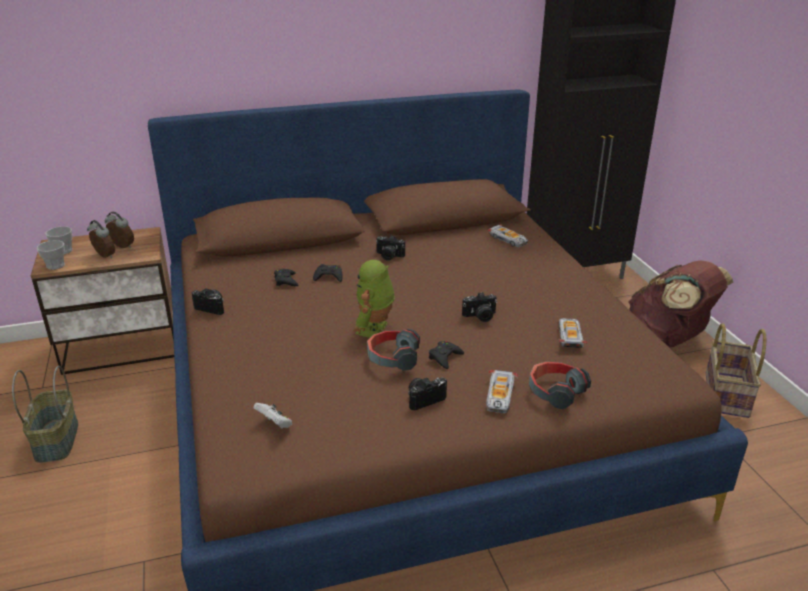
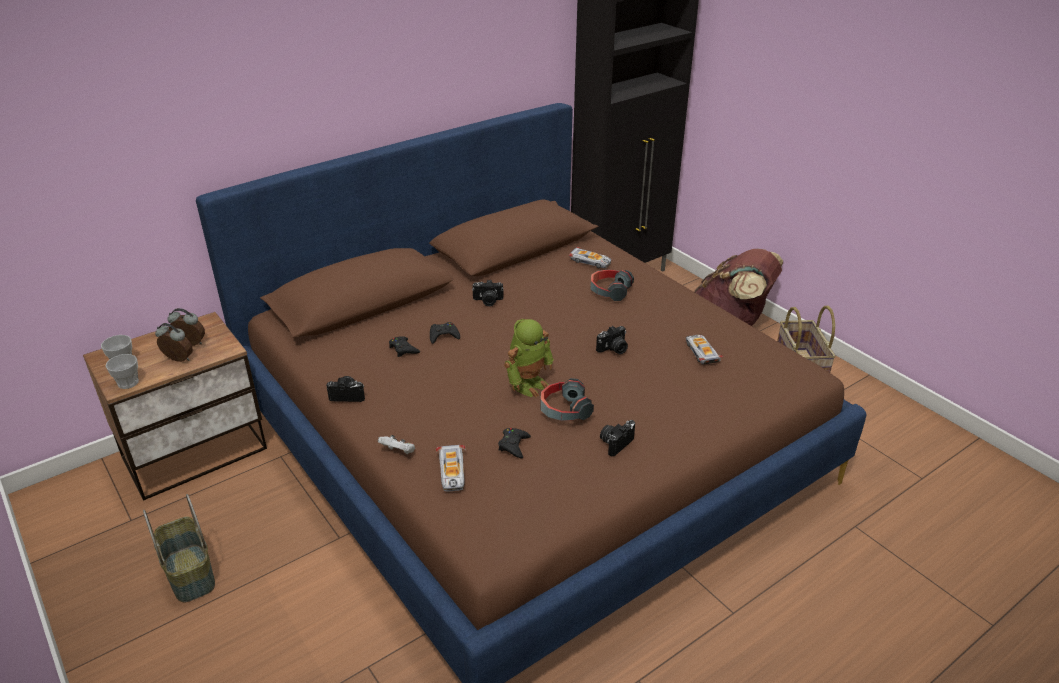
camera: 20 degrees left, 5 degrees up
(275, 424) = (501, 502): white game controller -> white game controller (399, 452)
(375, 329) = (528, 384): toy robot -> toy robot turned 135 degrees counterclockwise
(445, 357) = (608, 398): black game controller -> black game controller (513, 445)
(499, 396) = (676, 424): toy car -> toy car (452, 472)
(555, 392) = (720, 409): headphones -> headphones (609, 291)

